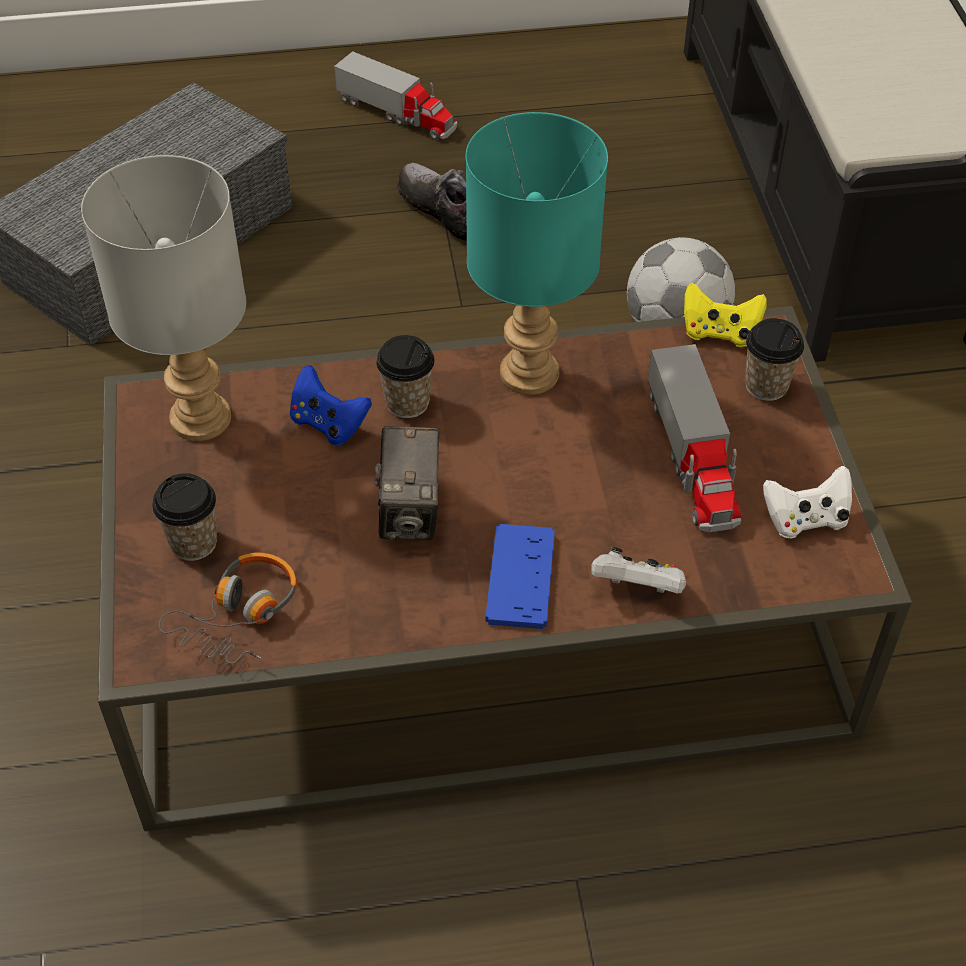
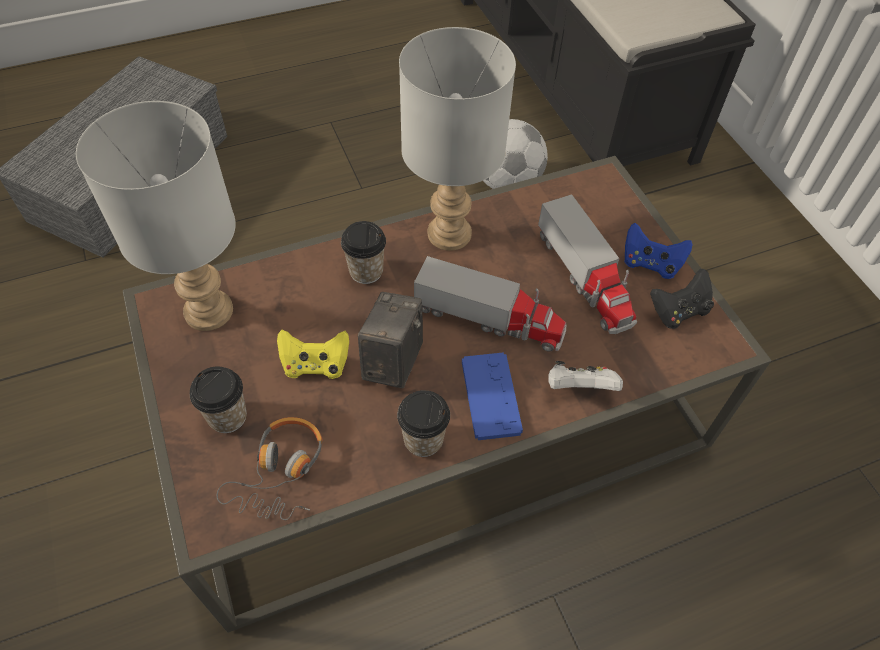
camera: 15 degrees left, 5 degrees up
(328, 424) = (310, 298): blue game controller -> blue game controller (650, 264)
(397, 113) = (284, 62): toy truck -> toy truck (490, 319)
(410, 513) = (392, 359): camera -> camera turned 150 degrees counterclockwise
(441, 210) = (330, 124): shoe -> none
(529, 375) = (450, 235): turquoise table lamp -> grey table lamp
(719, 333) = (573, 182): yellow game controller -> yellow game controller (315, 365)
(766, 385) = (617, 216): cup -> cup (423, 440)
(805, 519) = (678, 311): white game controller -> black game controller

